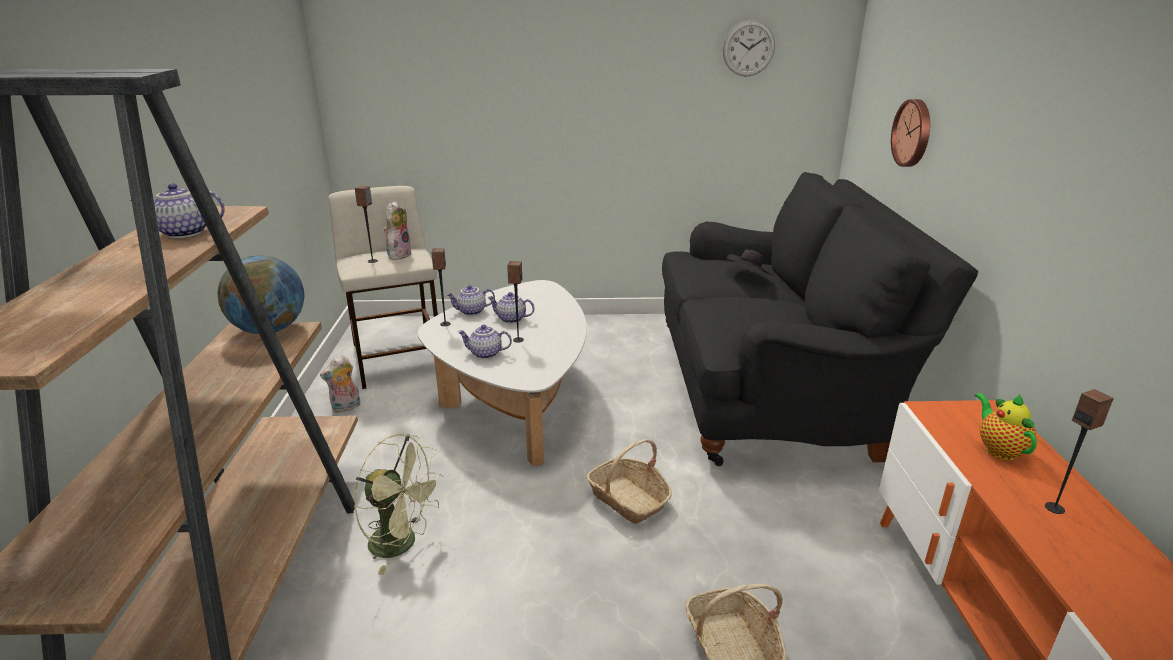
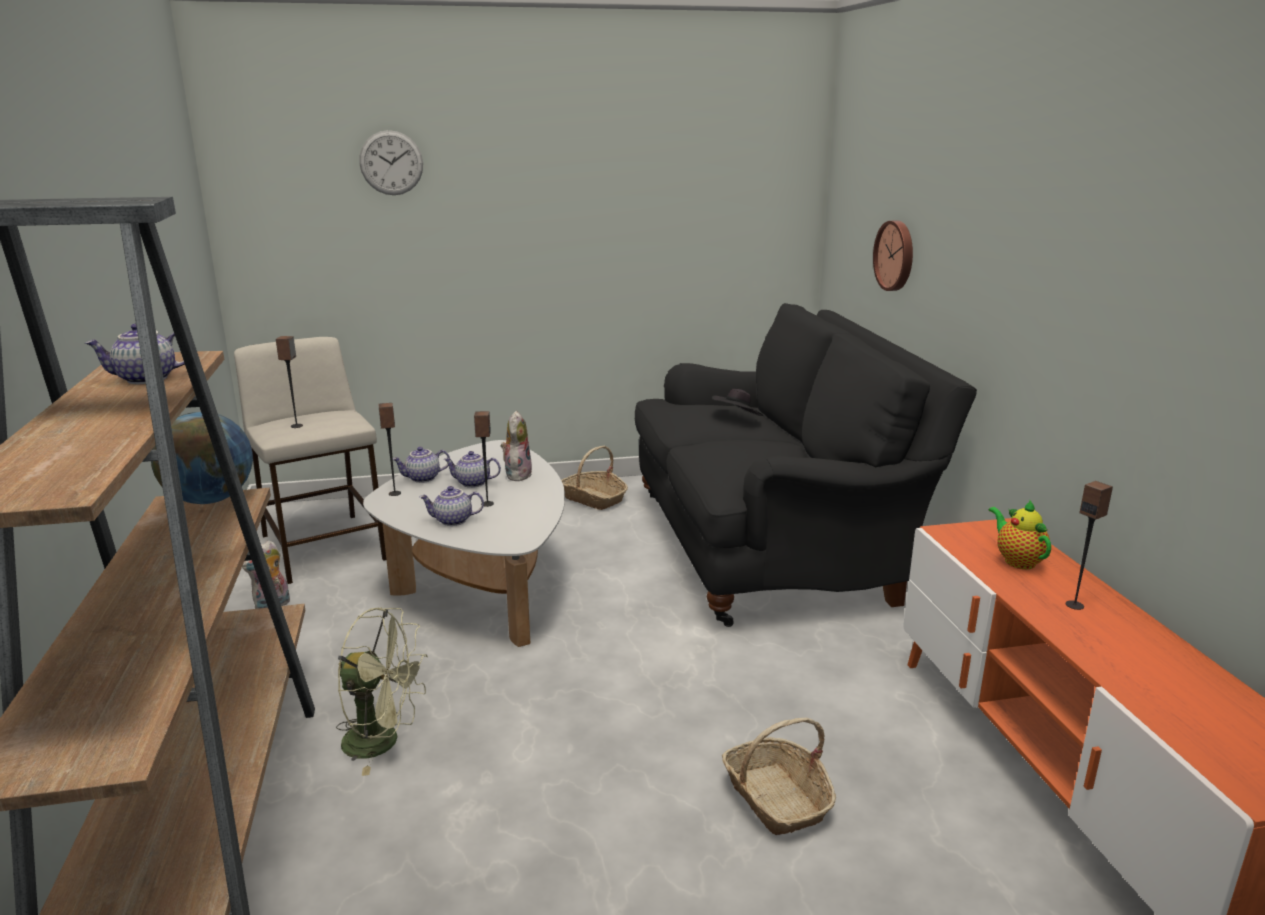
camera: 10 degrees left, 5 degrees down
(399, 254) = (326, 417): plush toy -> plush toy (517, 474)
(628, 499) = (635, 669): basket -> basket (594, 499)
(748, 48) = (712, 172): wall clock -> wall clock (391, 163)

